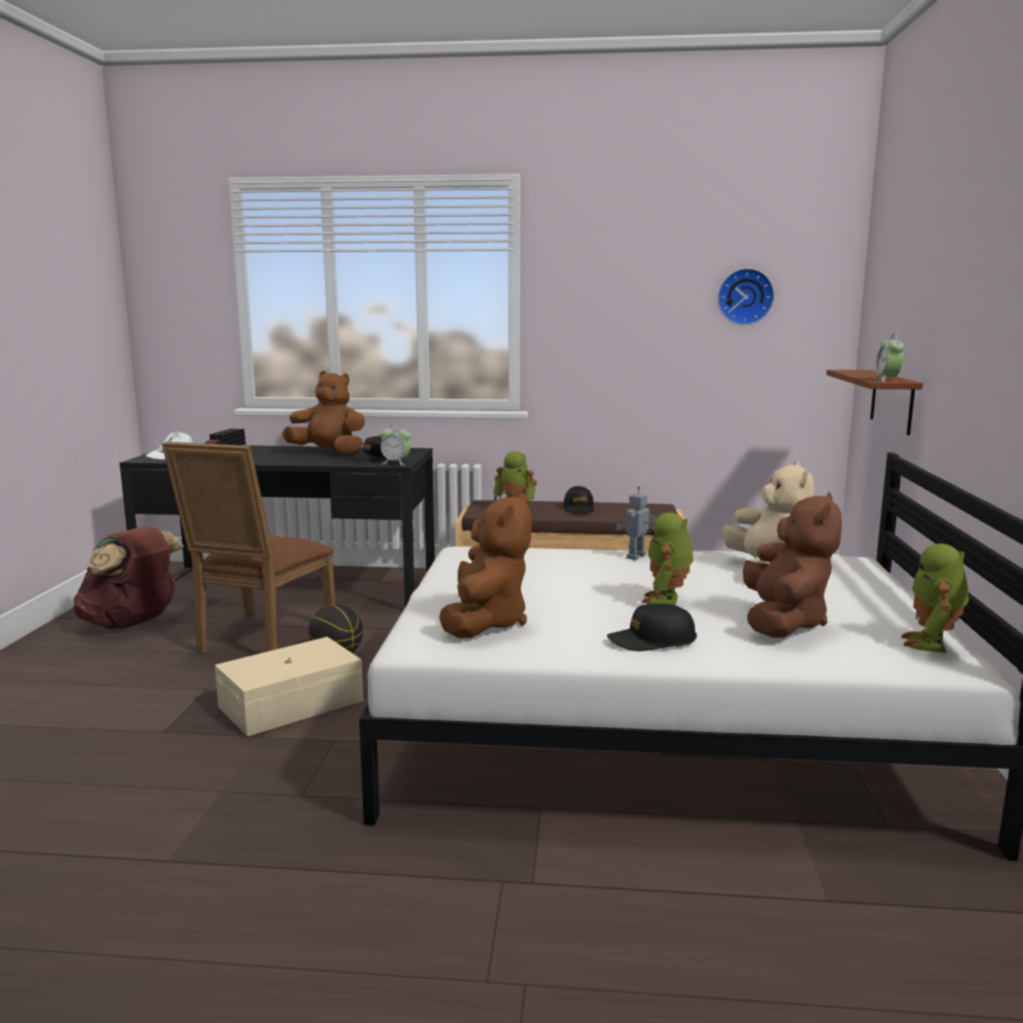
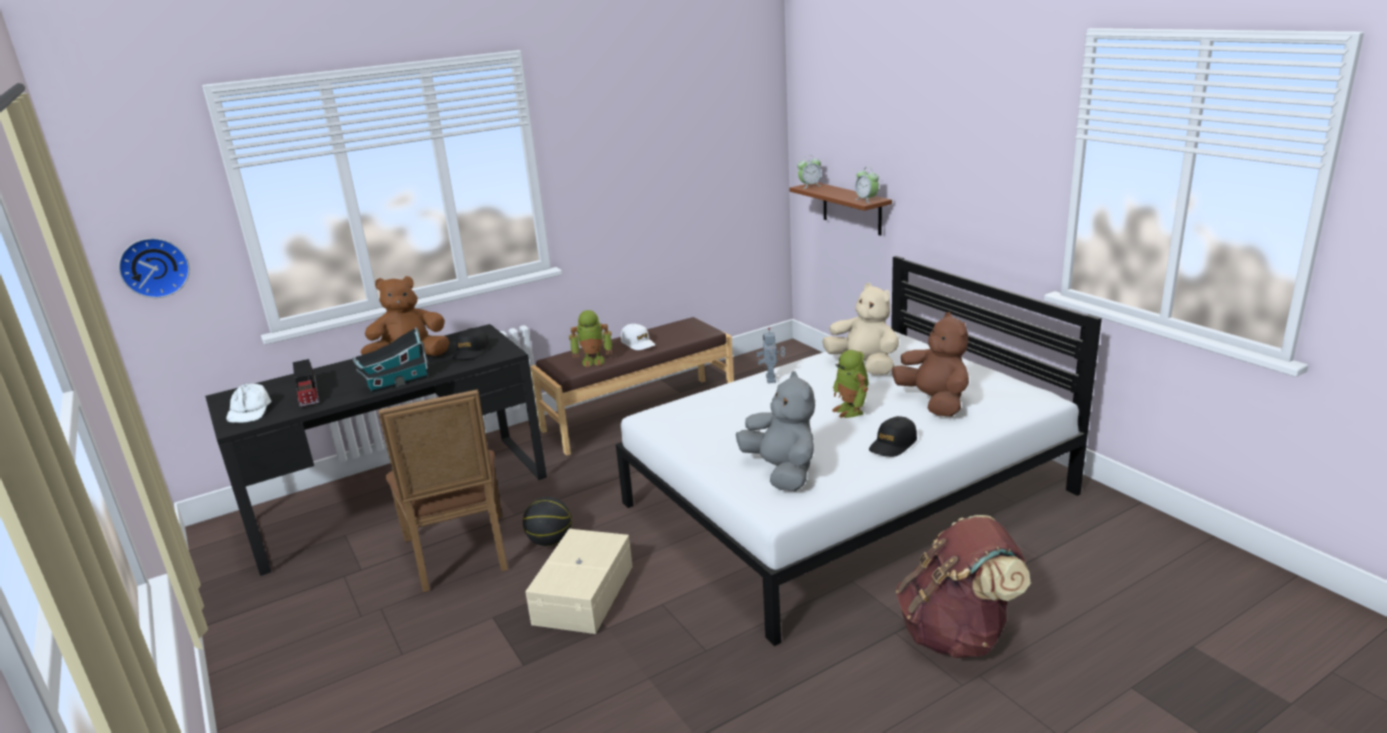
camera: 35 degrees left, 10 degrees up
(132, 623) = (302, 595): brown backpack -> brown backpack (957, 634)
(283, 462) = (396, 383): none -> toy house
(395, 463) = (503, 353): alarm clock -> alarm clock (809, 186)
(485, 623) = (782, 472): brown plush toy -> grey plush toy
(579, 508) = (638, 343): black cap -> white cap
(745, 296) = (712, 134): wall clock -> wall clock (154, 267)
(932, 644) = (1015, 389): toy robot -> none

